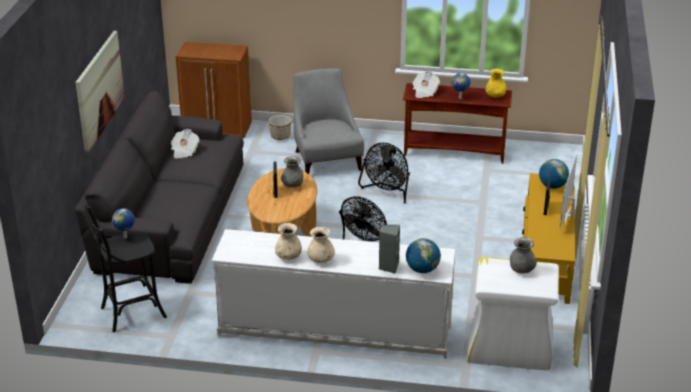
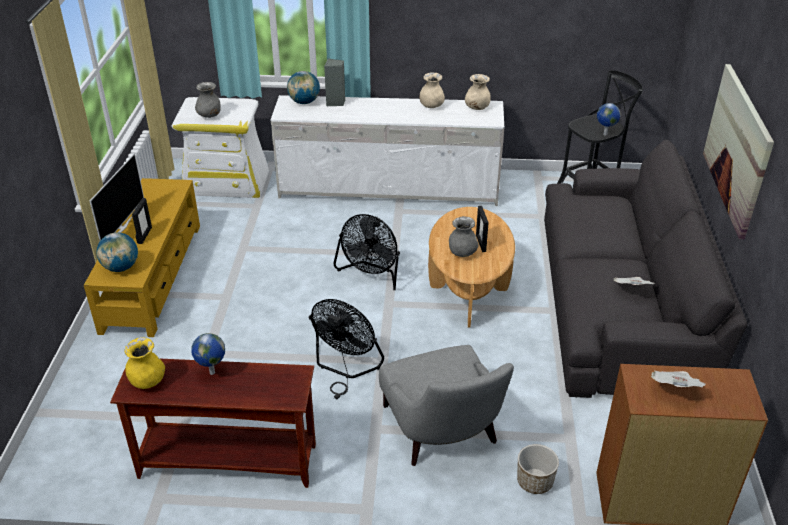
camera: 175 degrees right, 5 degrees up
(321, 260) = (400, 104): beige vase -> beige vase (477, 108)
(424, 92) = (273, 385): newspaper -> newspaper (675, 389)

